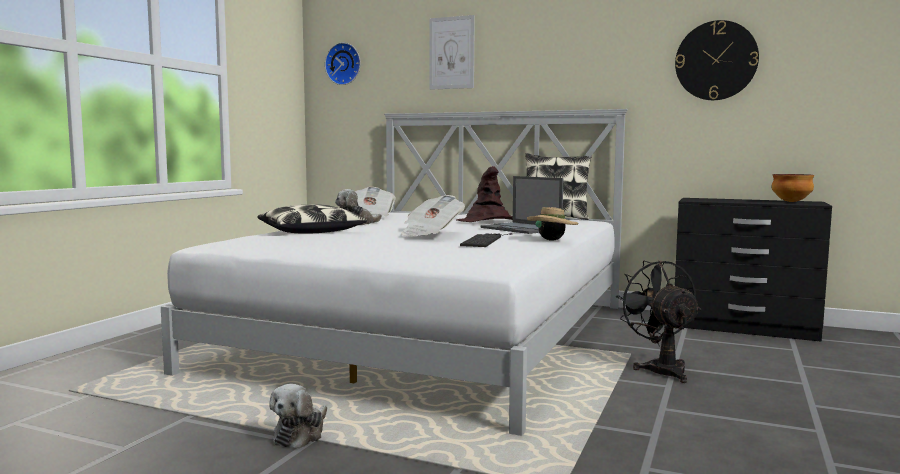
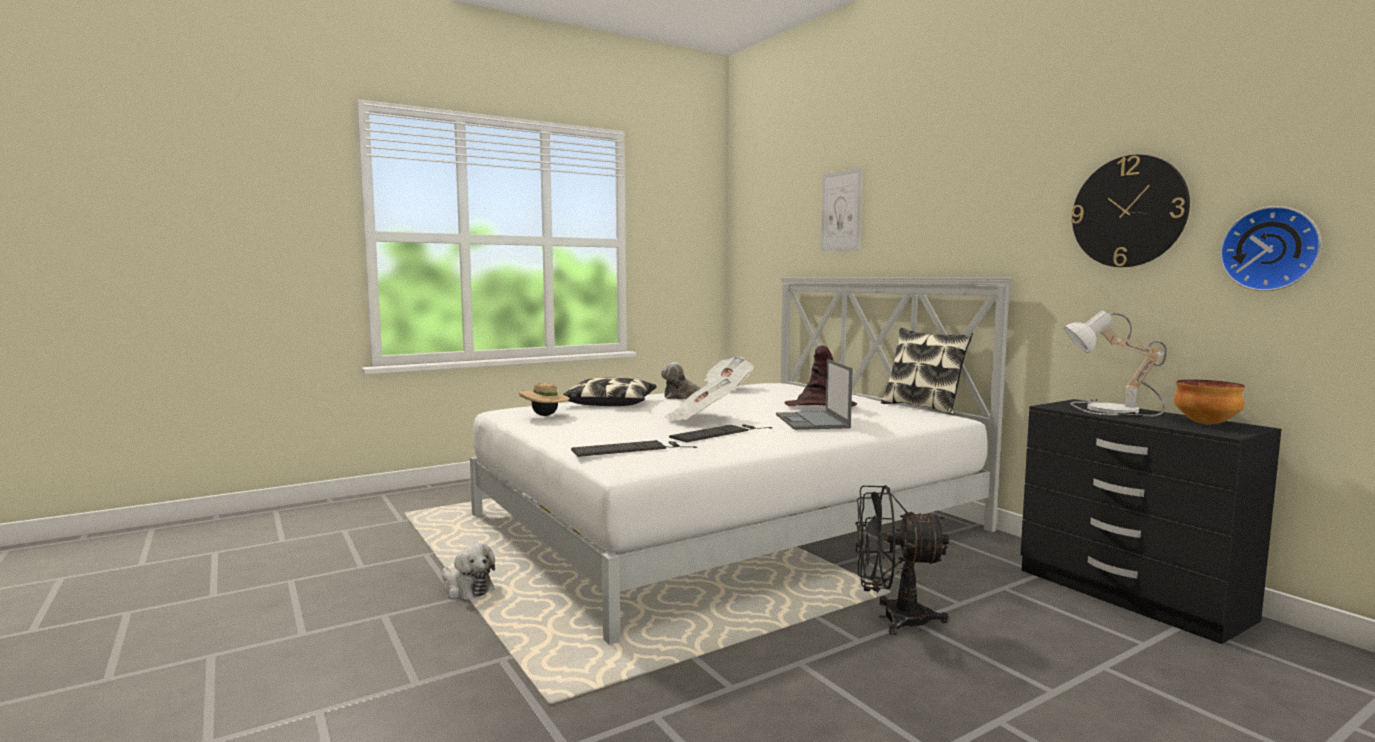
camera: 35 degrees right, 0 degrees up
(301, 434) = (467, 589): plush toy -> plush toy turned 105 degrees counterclockwise
(344, 64) = (755, 225): wall clock -> wall clock (1271, 249)
(458, 255) = (630, 449): none -> keyboard
(552, 240) = (792, 441): beige hat -> beige hat (545, 415)
(661, 368) = (893, 618): black fan -> black fan turned 105 degrees counterclockwise
(726, 200) = (1111, 410): none -> table lamp

